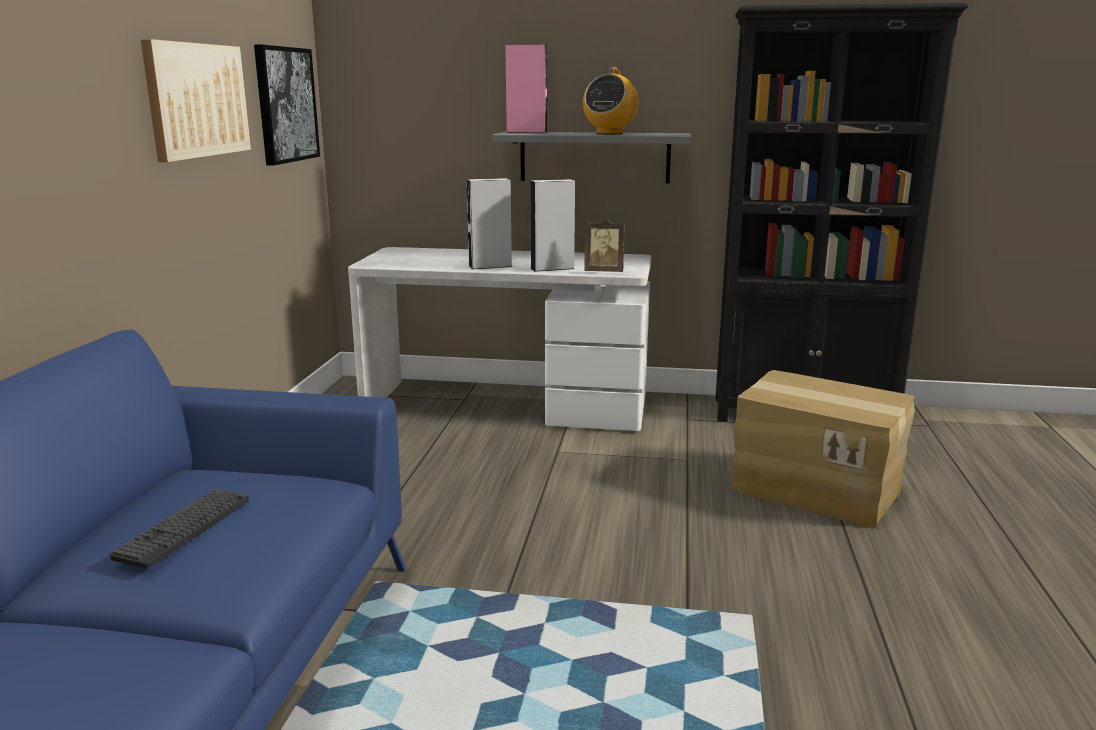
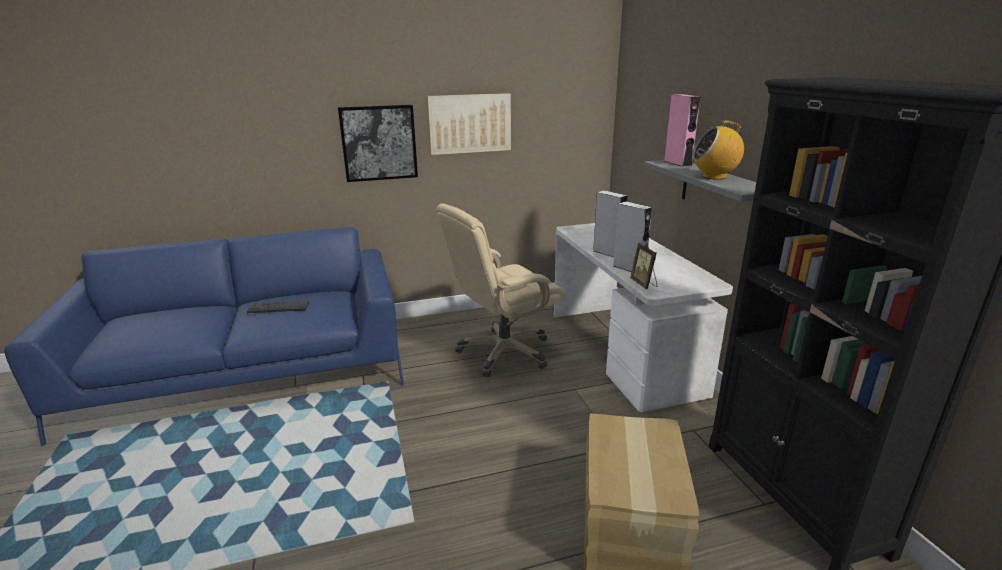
camera: 65 degrees right, 5 degrees up
(285, 105) = (565, 123): picture -> picture (379, 143)
(414, 471) = (504, 352): none -> beige office chair

